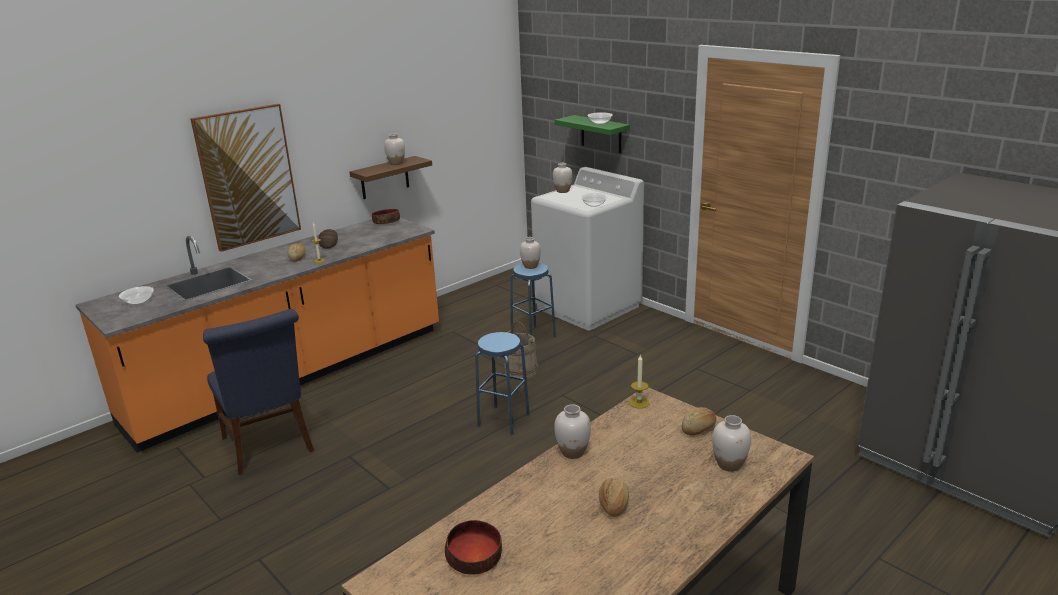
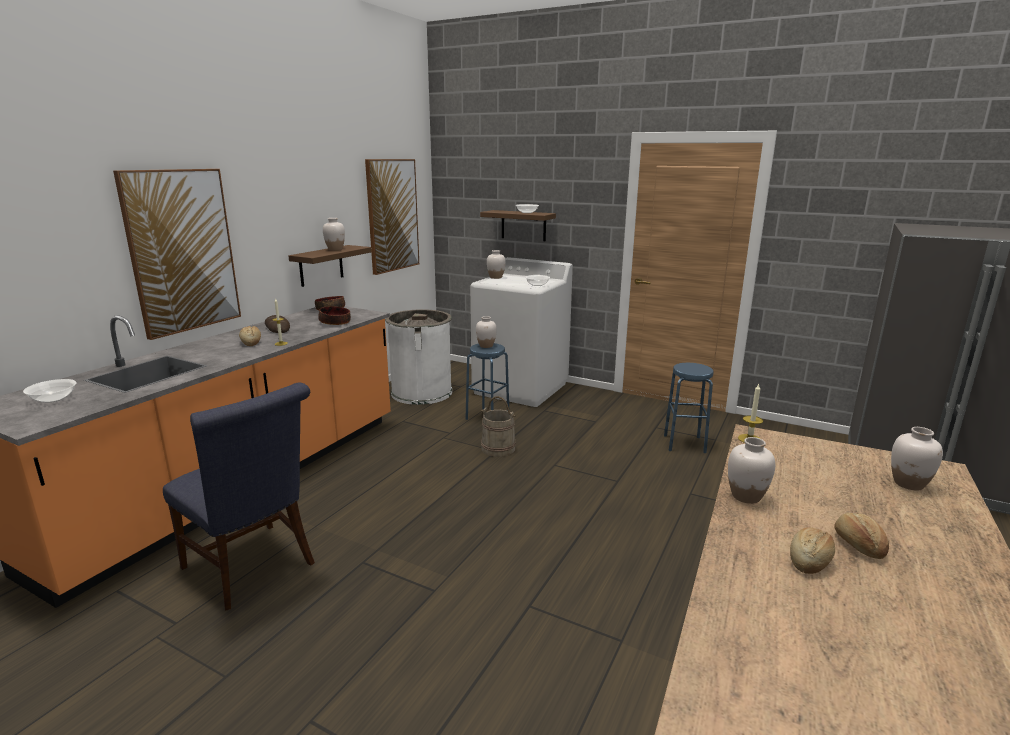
camera: 20 degrees left, 5 degrees down
(468, 121) = (392, 215): none -> picture
(474, 558) = (788, 649): bowl -> bowl (335, 323)
(488, 302) = (422, 392): none -> white trash can
(503, 420) = (513, 496): blue stool -> blue stool (684, 444)
(601, 134) = (523, 225): green shelf -> brown shelf
(699, 429) = (836, 455): bread -> bread (810, 560)

